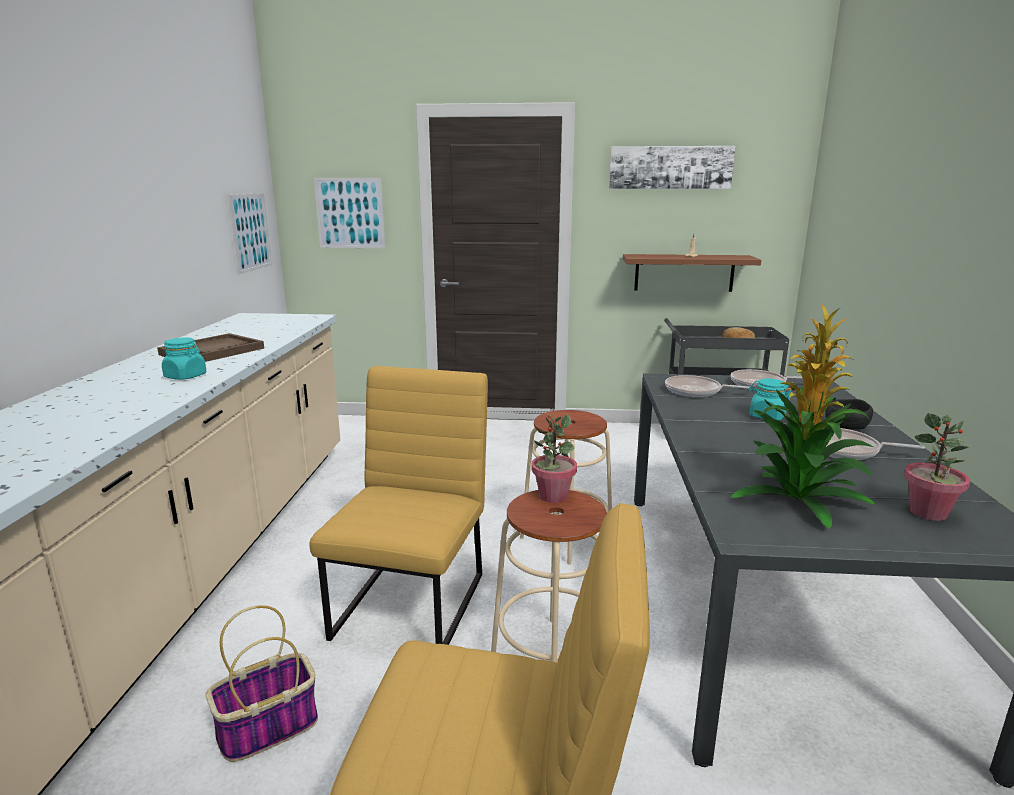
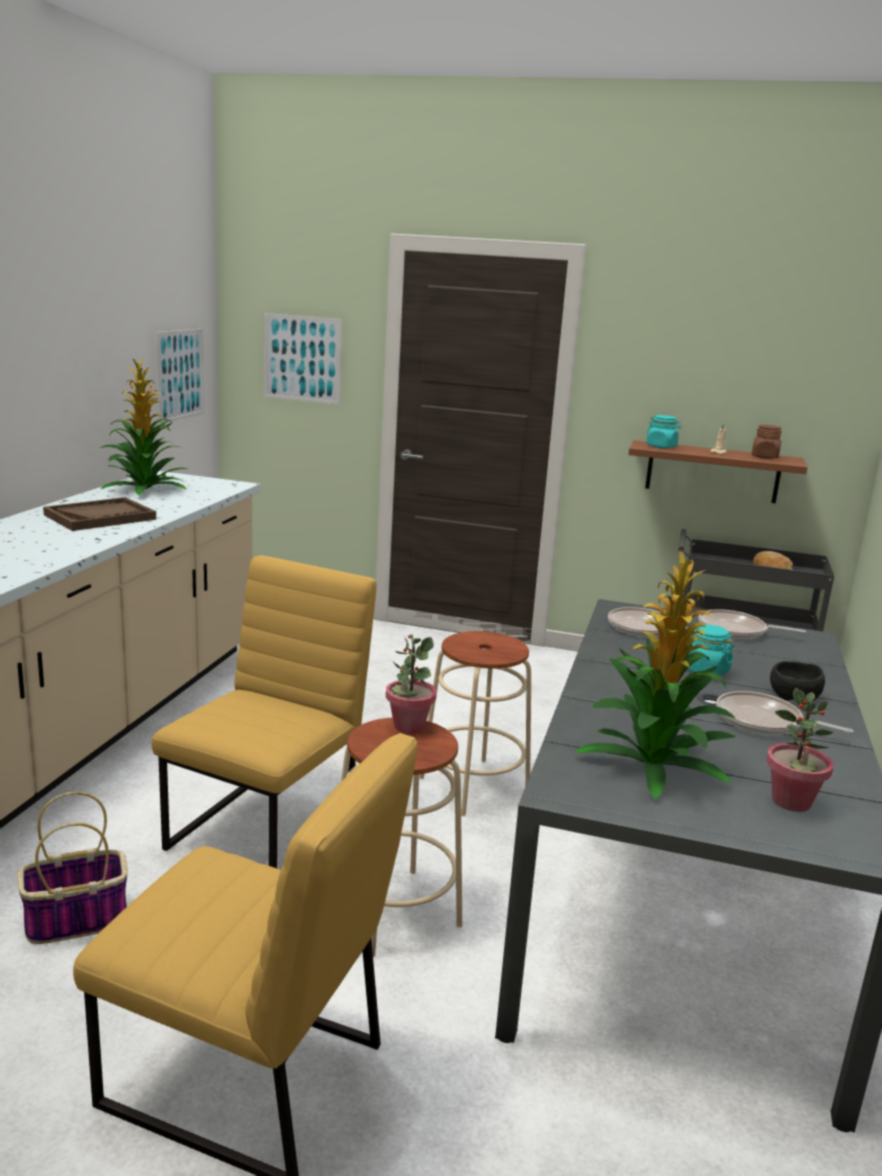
camera: 10 degrees right, 0 degrees up
(186, 376) = (60, 544): turquoise jar -> turquoise jar (661, 447)
(240, 327) = (145, 489): none -> potted plant
(670, 167) = (703, 335): picture -> none
(725, 256) = (764, 457): none -> brown jar

